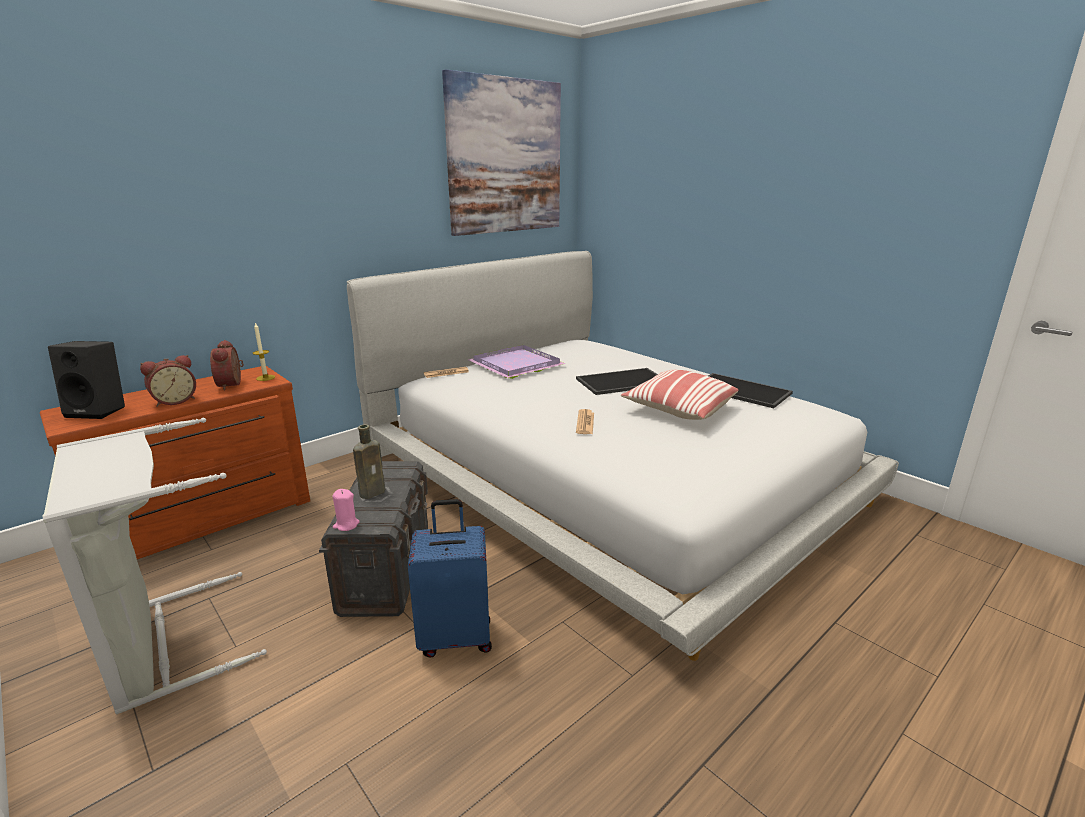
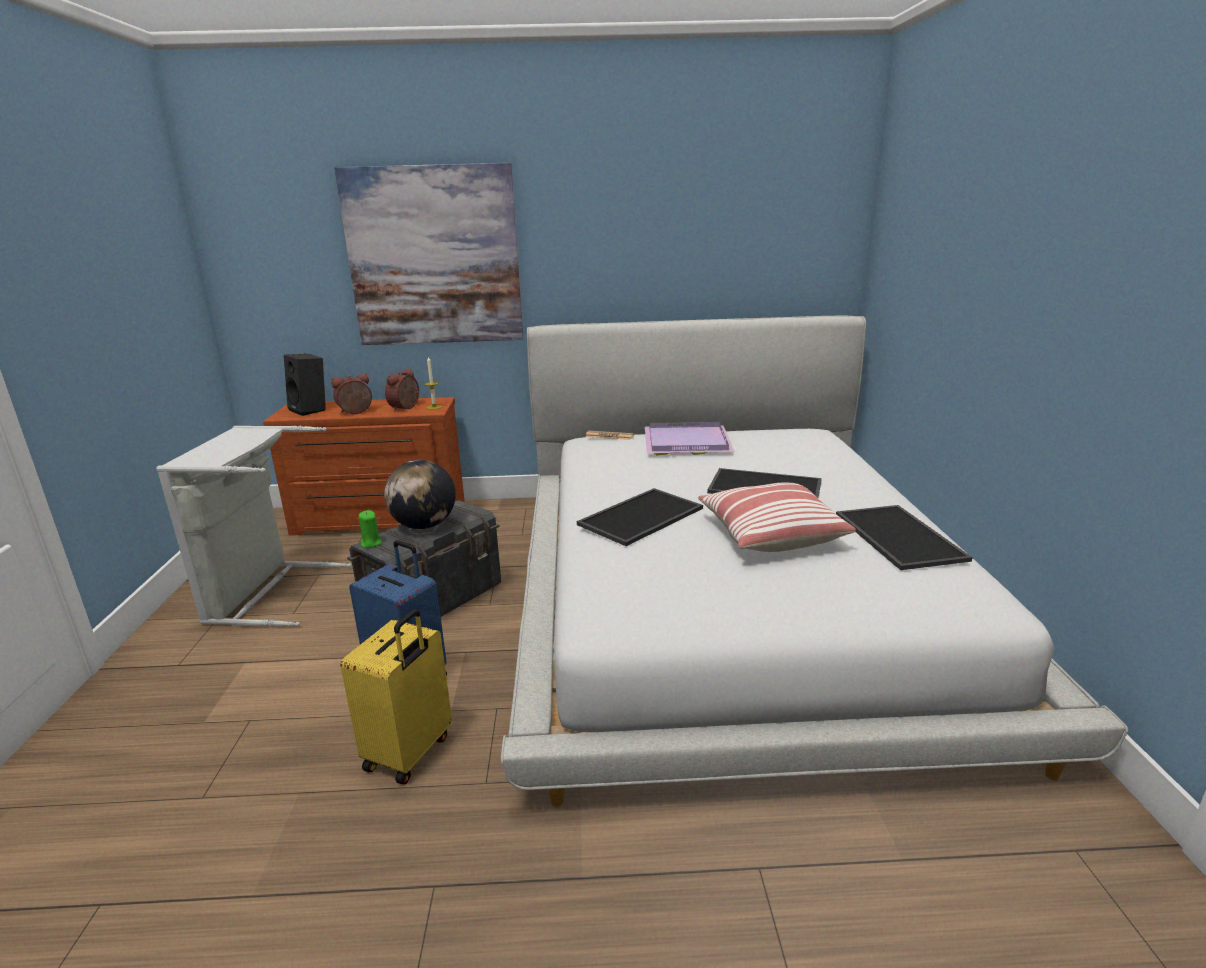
camera: 40 degrees right, 0 degrees up
(174, 401) = (355, 412): alarm clock -> alarm clock turned 150 degrees clockwise
(346, 525) = (371, 543): pink candle -> green candle
(374, 492) = (424, 526): brown bottle -> globe
(505, 157) = (752, 196): picture -> picture (434, 257)
(546, 691) = (410, 753): none -> yellow suitcase
(585, 422) = (641, 517): newspaper -> tray

